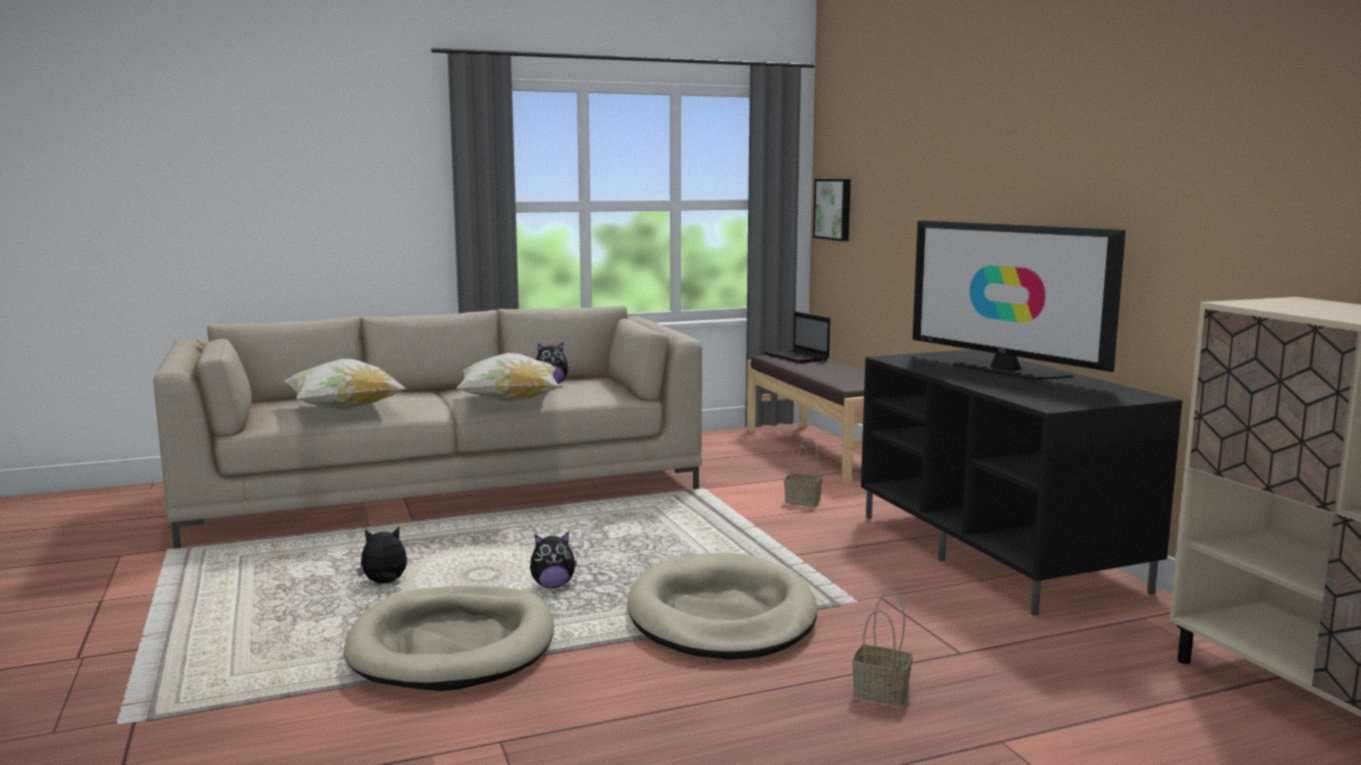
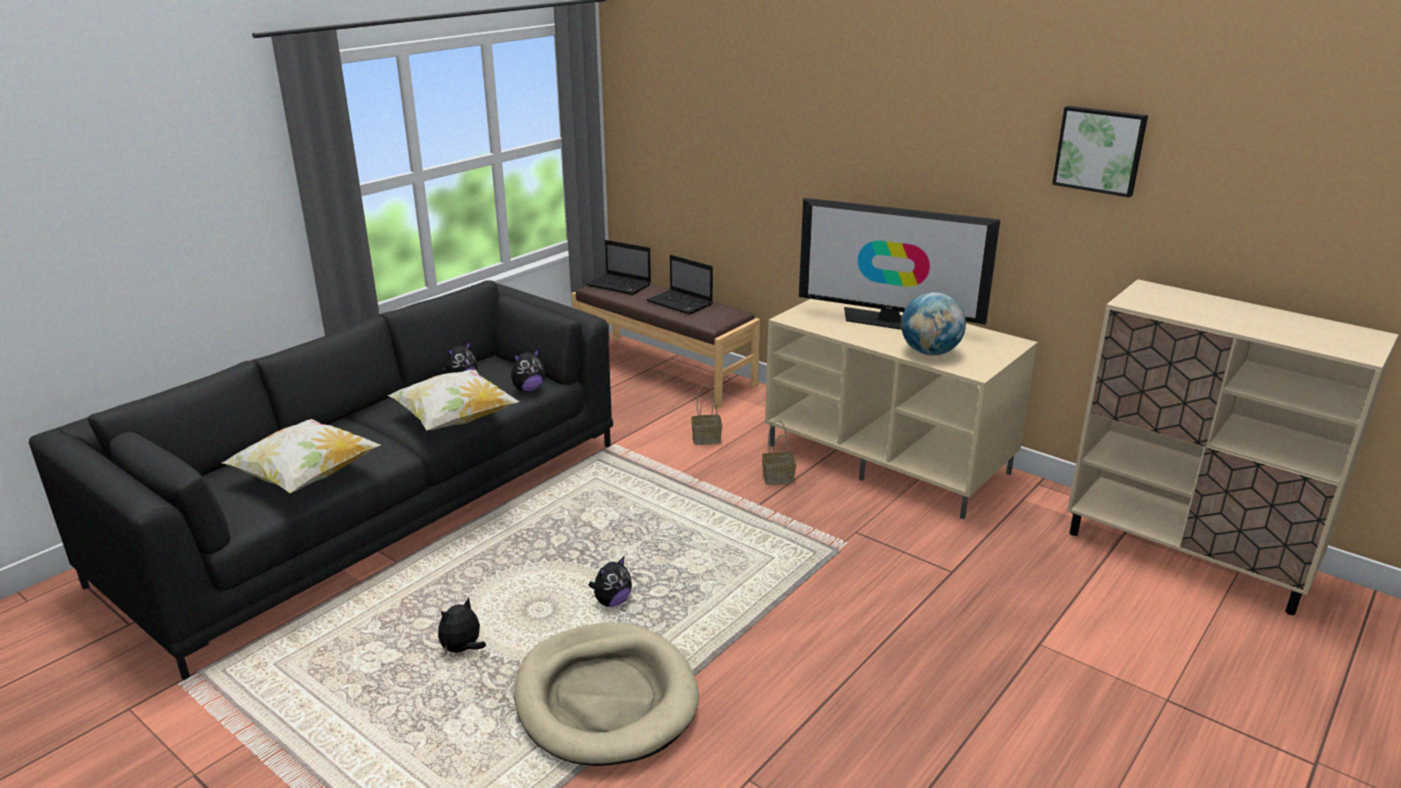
camera: 30 degrees left, 15 degrees up
(445, 489) = (377, 509): beige sofa -> black sofa
(601, 395) = (528, 389): none -> plush toy
(721, 616) = (771, 590): beige dog bed -> none
(834, 209) = (639, 143): picture -> picture (1100, 150)
(840, 372) = (681, 303): none -> laptop
(883, 692) = (941, 627): basket -> basket (779, 477)
(999, 552) = (889, 459): black tv stand -> beige tv stand
(1015, 390) = (929, 352): none -> globe

